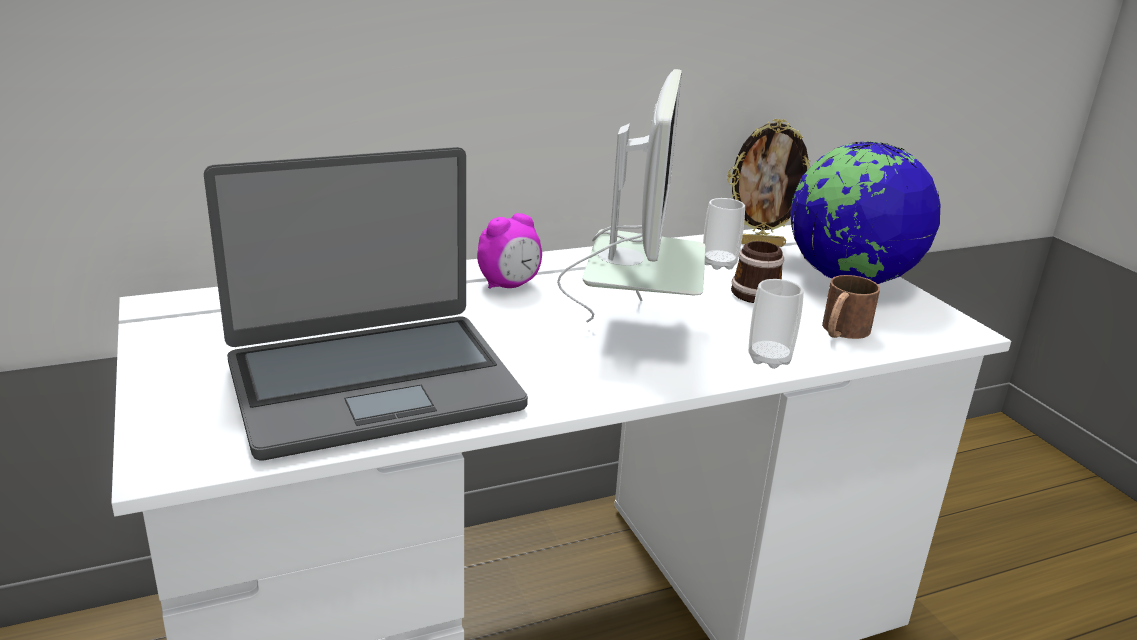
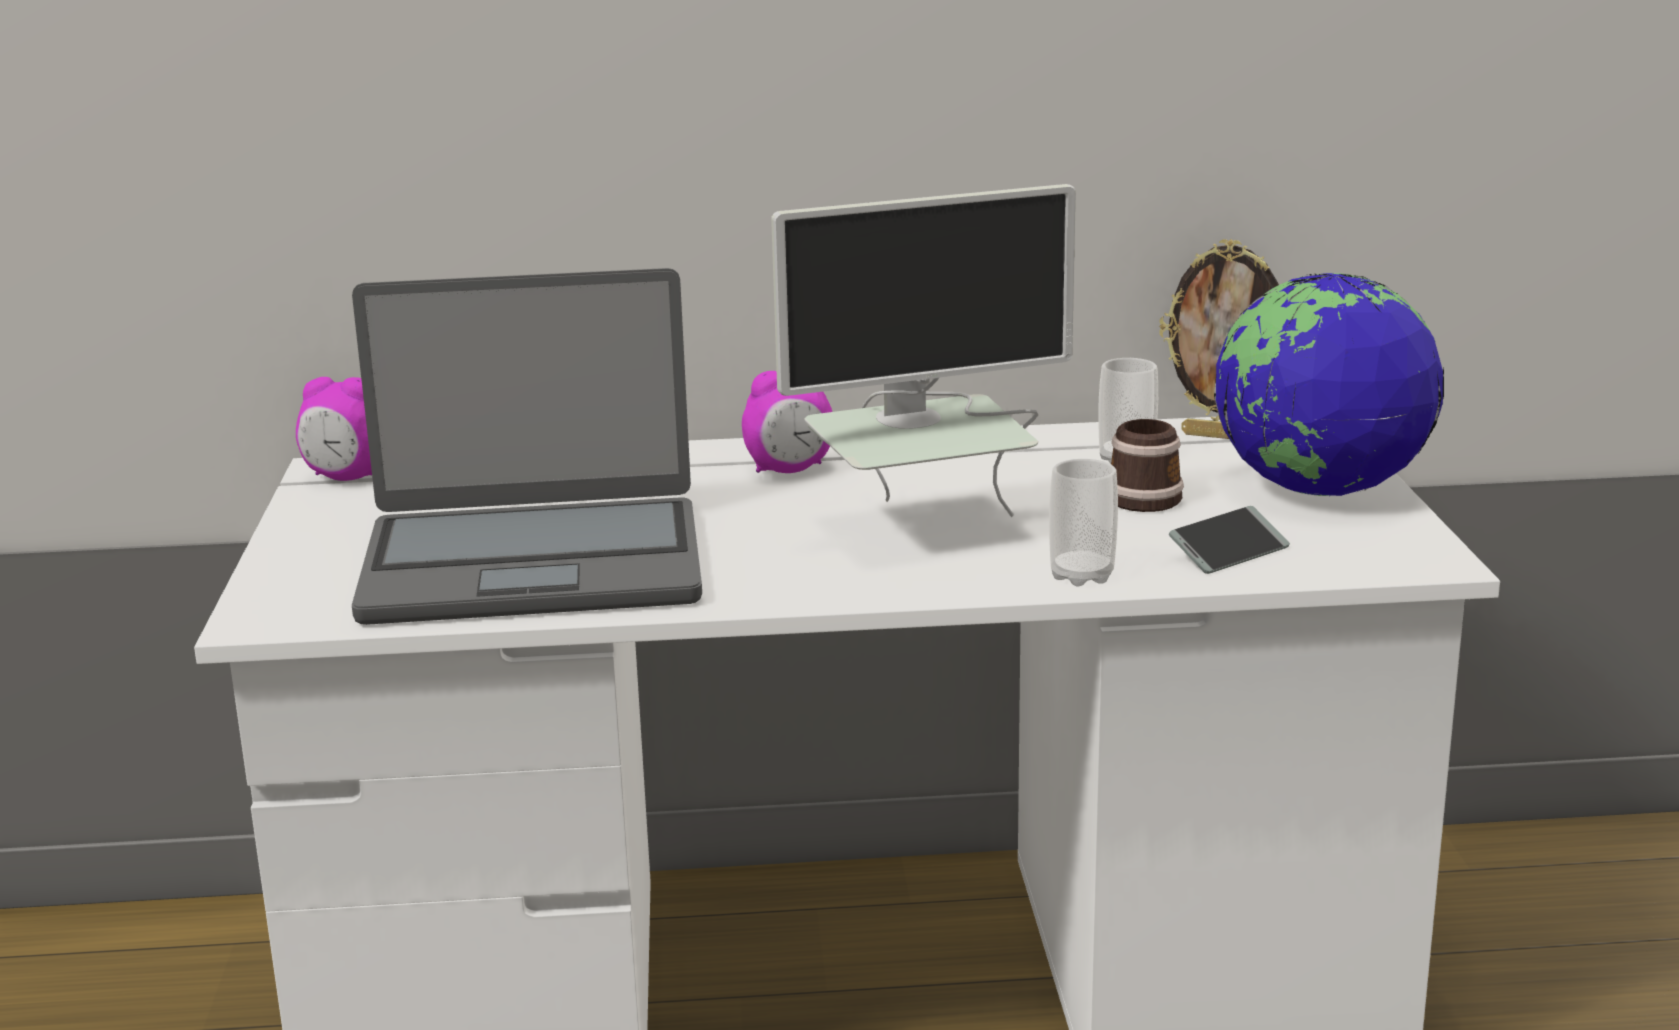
camera: 20 degrees right, 5 degrees down
(175, 312) = (347, 478): none -> alarm clock
(635, 328) = (922, 529): monitor -> monitor turned 45 degrees clockwise
(841, 332) = (1228, 552): brown mug -> phone

